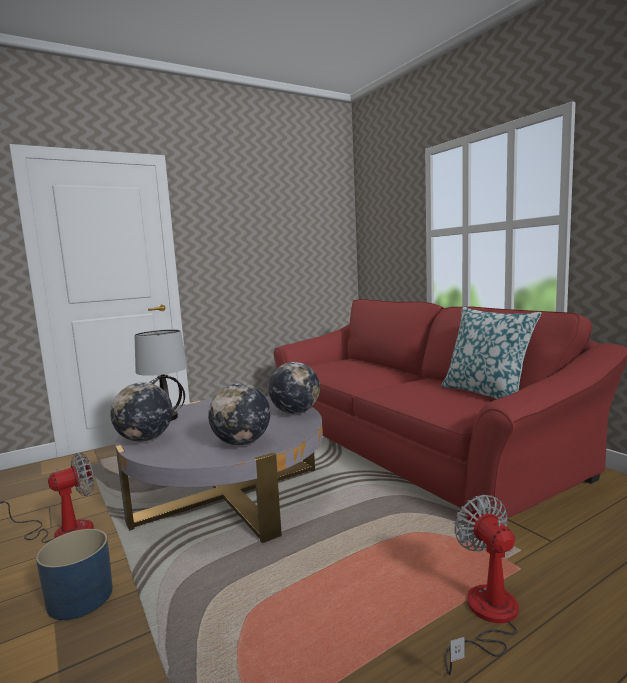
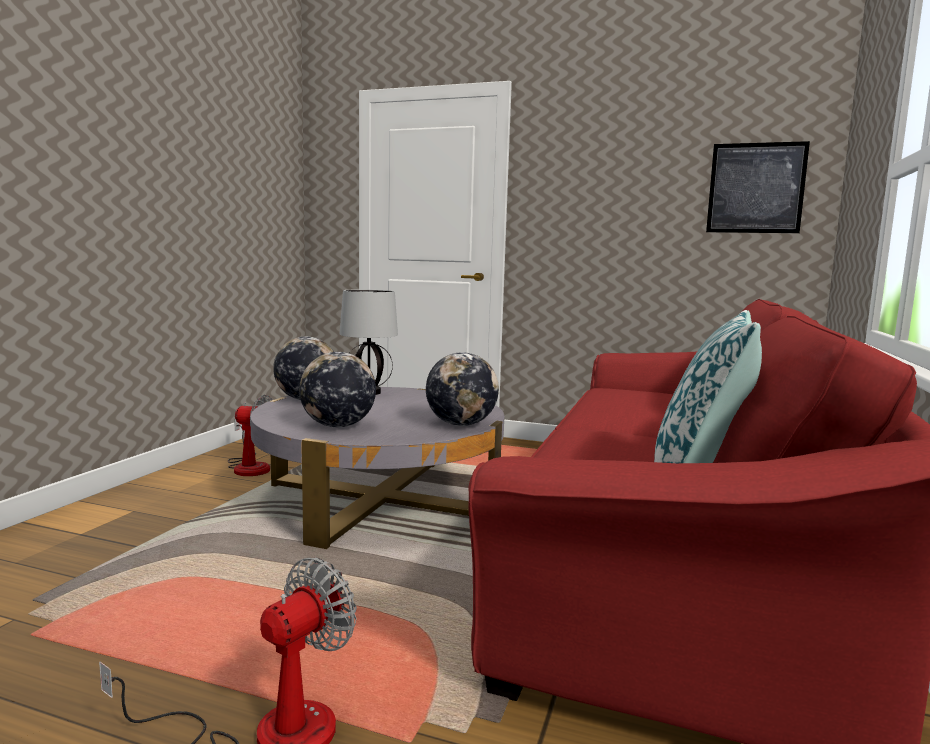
camera: 50 degrees right, 0 degrees up
(80, 597) = (167, 507): blue planter -> none
(322, 236) = (756, 188): none -> picture

